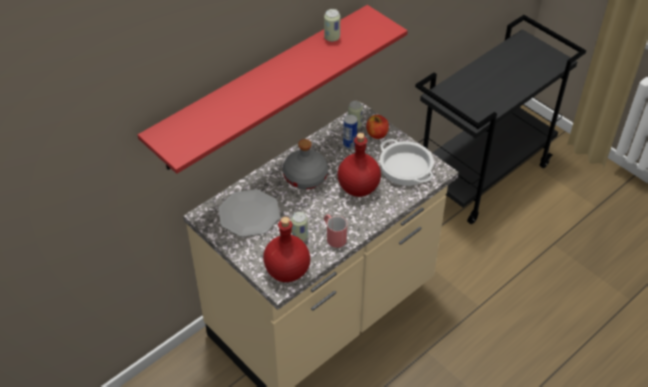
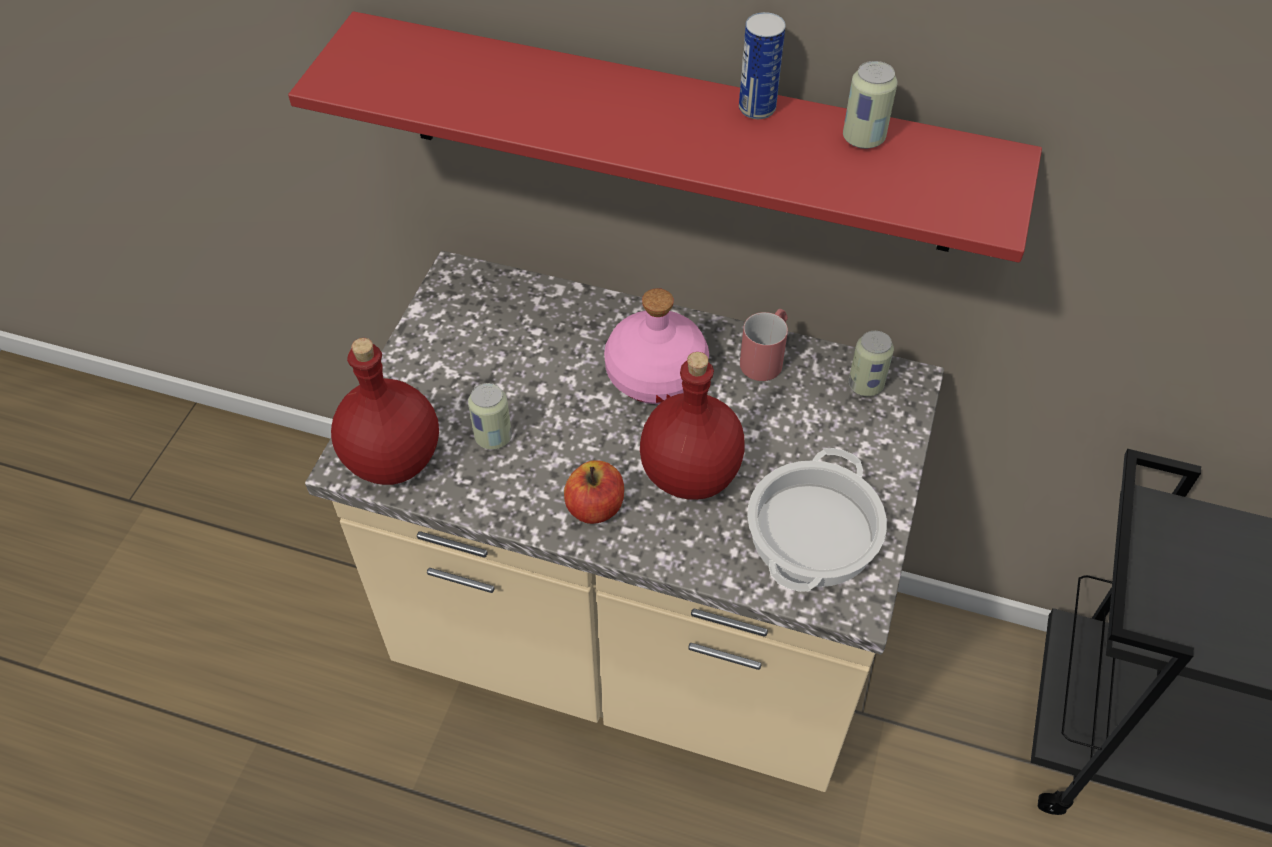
camera: 60 degrees right, 5 degrees up
(249, 214) = (501, 336): plate -> none
(306, 177) = (657, 374): grey bottle -> pink bottle
(333, 236) = (529, 492): red mug -> red mug (765, 357)
(349, 144) = (802, 403): can -> can (757, 108)
(377, 134) = (871, 435): apple -> apple (595, 507)

